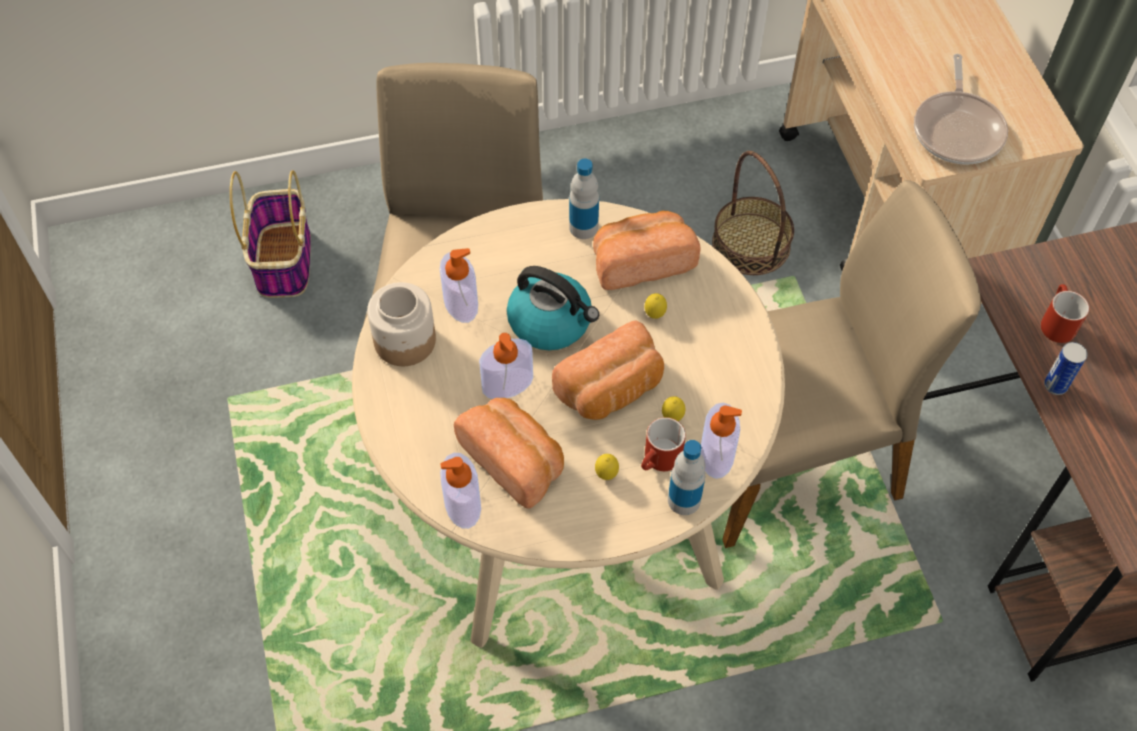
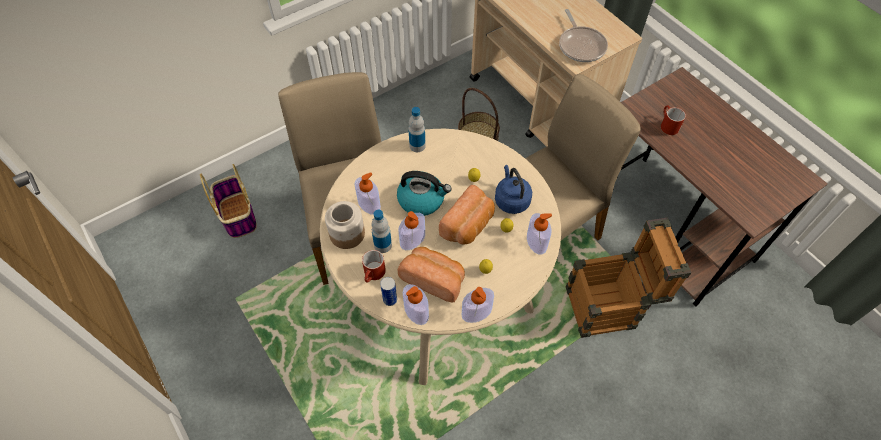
camera: 20 degrees left, 0 degrees up
(561, 538) = (476, 312): none -> soap dispenser
(641, 262) = (455, 155): bread -> none
(659, 461) = (509, 254): red mug -> red mug (374, 275)
(684, 500) = (530, 271): bottle -> bottle (383, 245)
(705, 369) = (511, 200): none -> blue kettle
(865, 626) = (609, 306): none -> crate
(1055, 385) = (681, 156): can -> can (390, 300)

